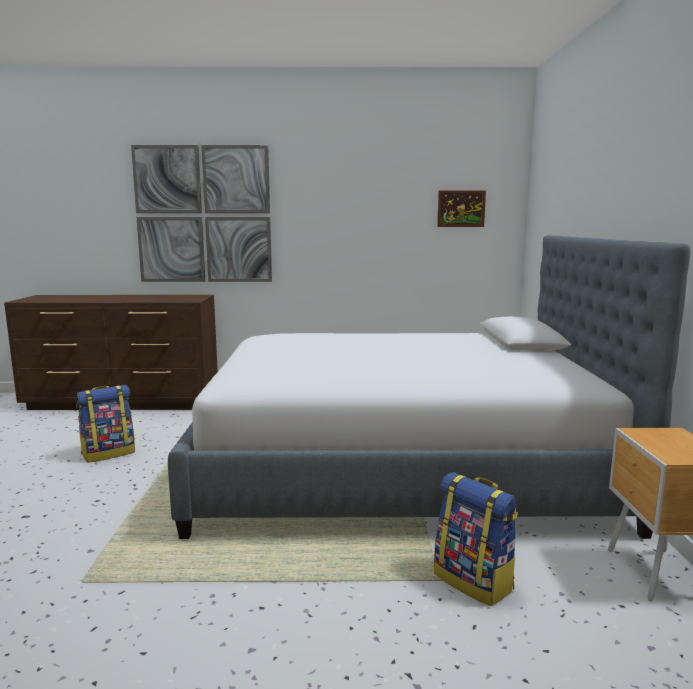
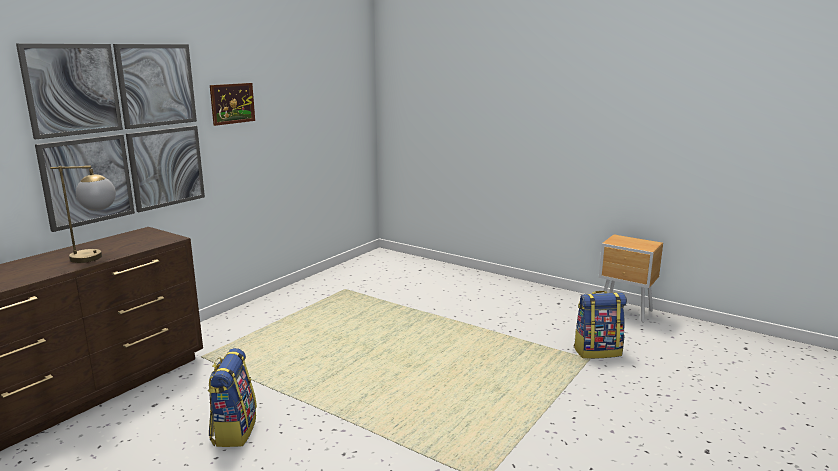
camera: 55 degrees left, 5 degrees up
(133, 300) = (97, 257): none -> table lamp
(399, 468) = (447, 323): bed -> none
(461, 208) = (340, 101): picture -> picture (232, 103)

